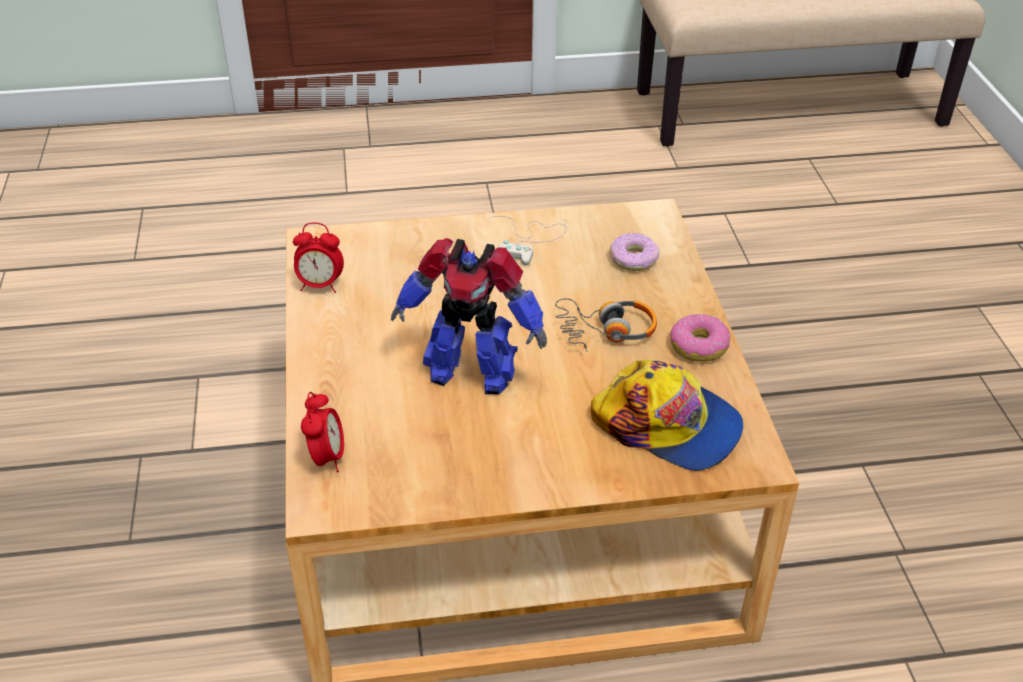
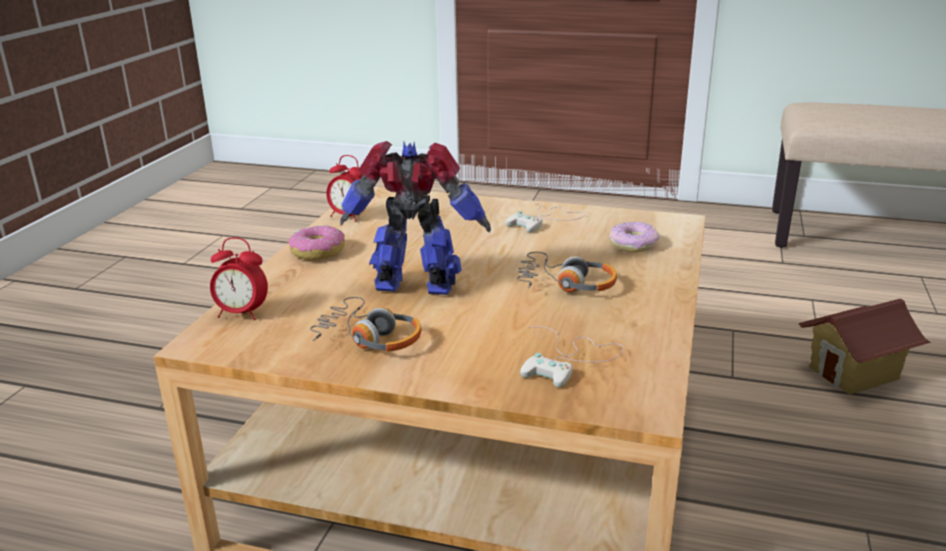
camera: 25 degrees right, 15 degrees down
(327, 458) = (242, 314): alarm clock -> alarm clock turned 75 degrees clockwise
(470, 371) = (416, 286): toy robot -> toy robot turned 150 degrees clockwise
(477, 452) = (369, 338): none -> headphones
(668, 425) = (570, 359): cap -> white game controller
(698, 346) = (650, 311): donut -> donut (318, 252)
(794, 298) = (854, 374): none -> toy house

